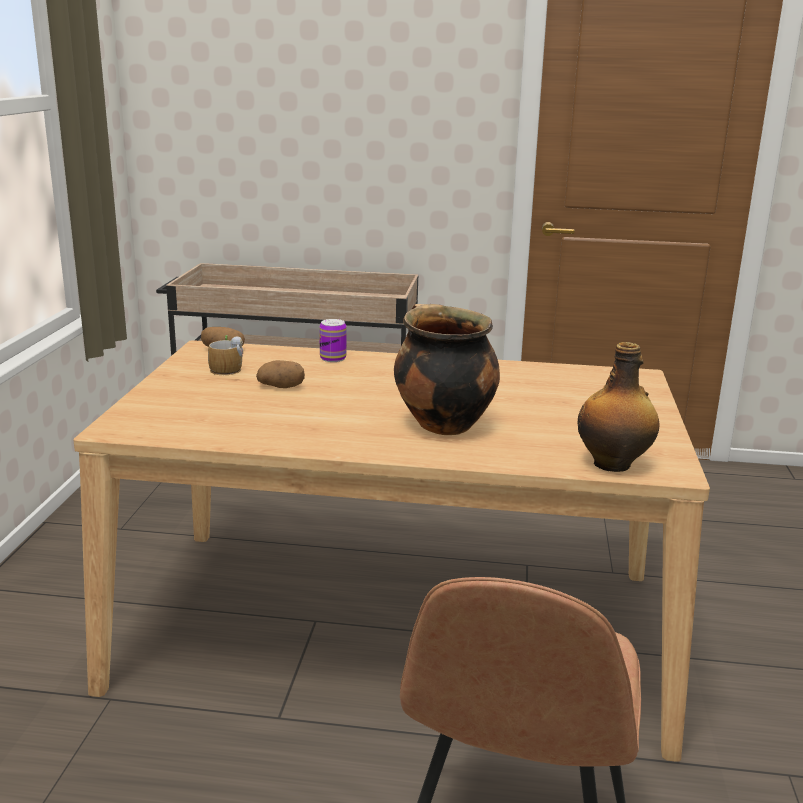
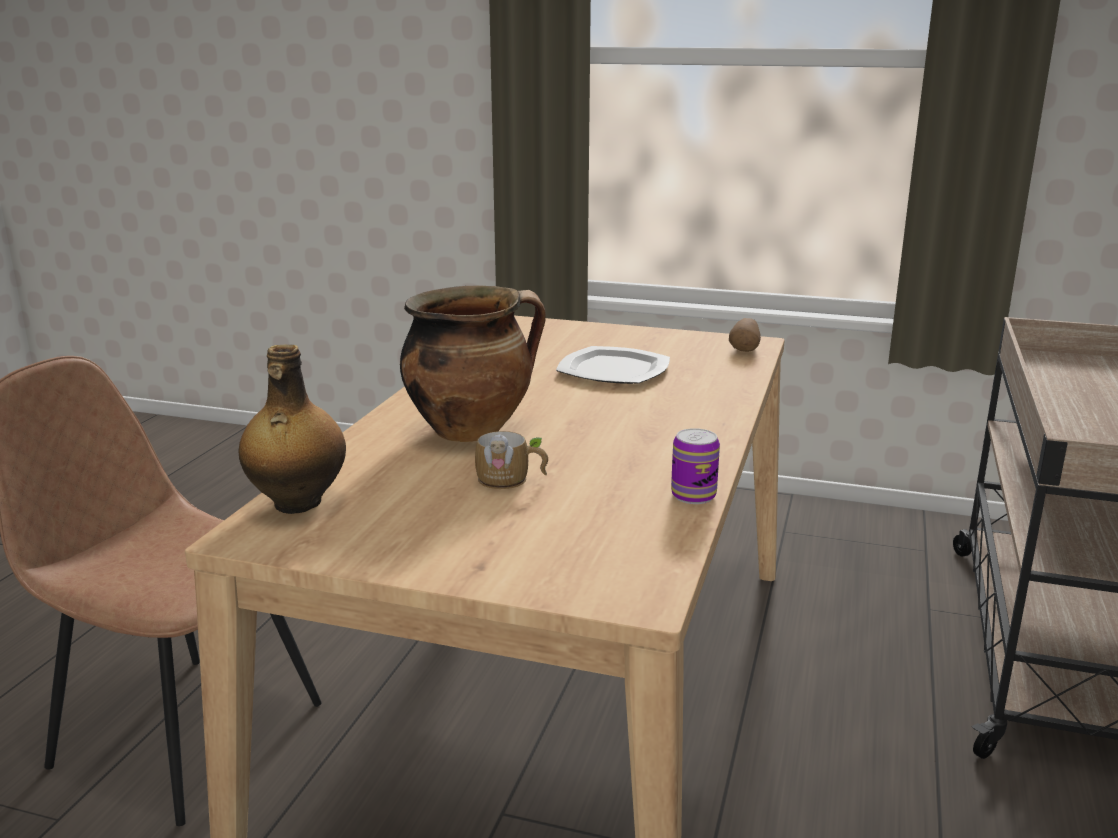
camera: 100 degrees right, 0 degrees up
(227, 368) = (678, 351): mug -> mug (511, 480)
(281, 387) = (615, 370): potato -> plate
(333, 358) = (720, 393): can -> can (693, 495)

